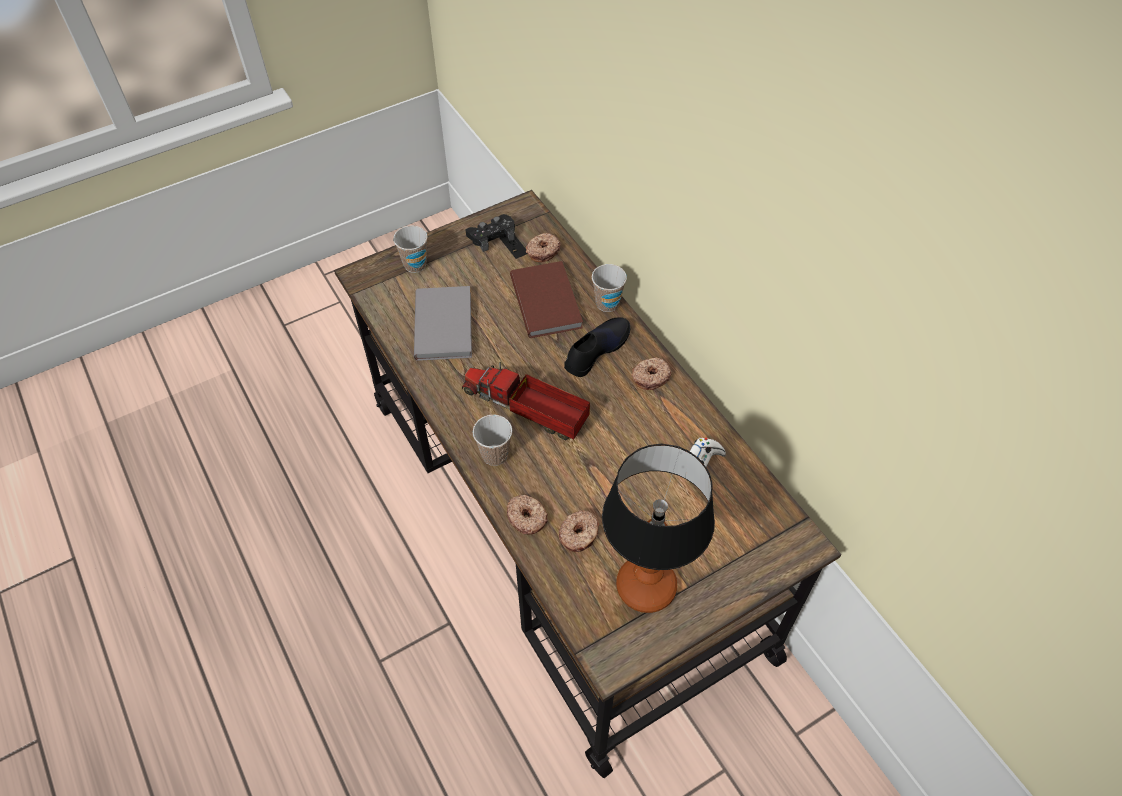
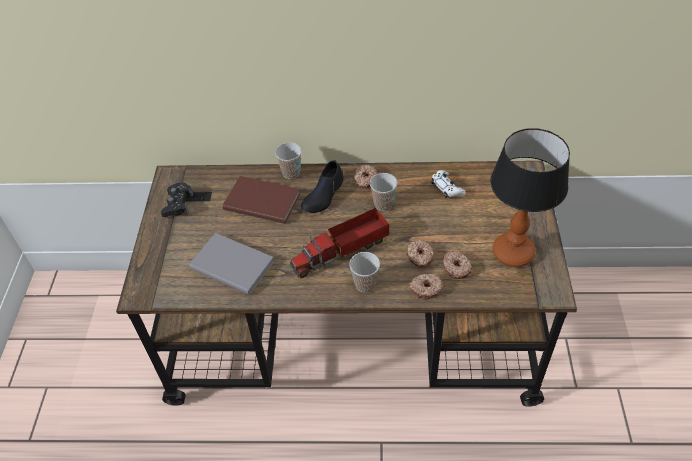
camera: 55 degrees left, 5 degrees down
(415, 264) = (160, 258): cup -> cup (383, 204)
(542, 251) = (217, 184): donut -> donut (419, 257)
(596, 350) = (323, 195): black shoe -> black shoe turned 135 degrees counterclockwise

